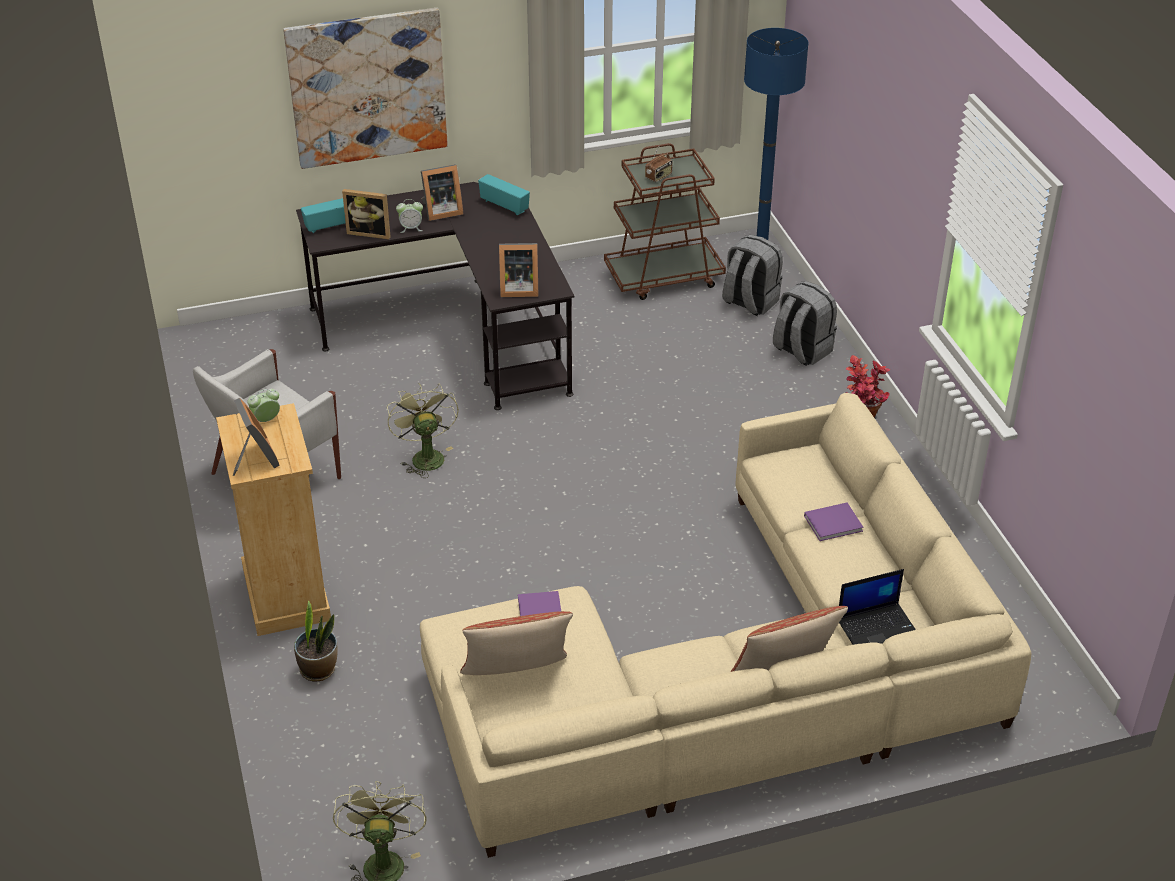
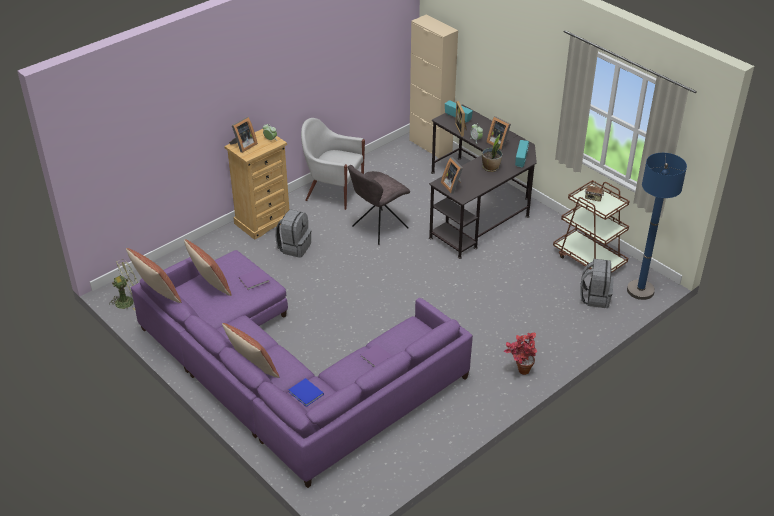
camera: 65 degrees right, 0 degrees up
(248, 327) = (430, 146): none -> beige cabinet
(318, 669) = (223, 246): potted plant -> potted plant (491, 168)
(367, 88) = (501, 64): picture -> none
(425, 456) = (378, 228): green fan -> grey chair
(564, 730) = (157, 294): none -> pillow
(734, 677) = (287, 374): beige sofa -> purple sofa
(801, 350) = (567, 329): grey backpack -> grey backpack (294, 247)
(878, 628) = (306, 394): laptop -> blue book

